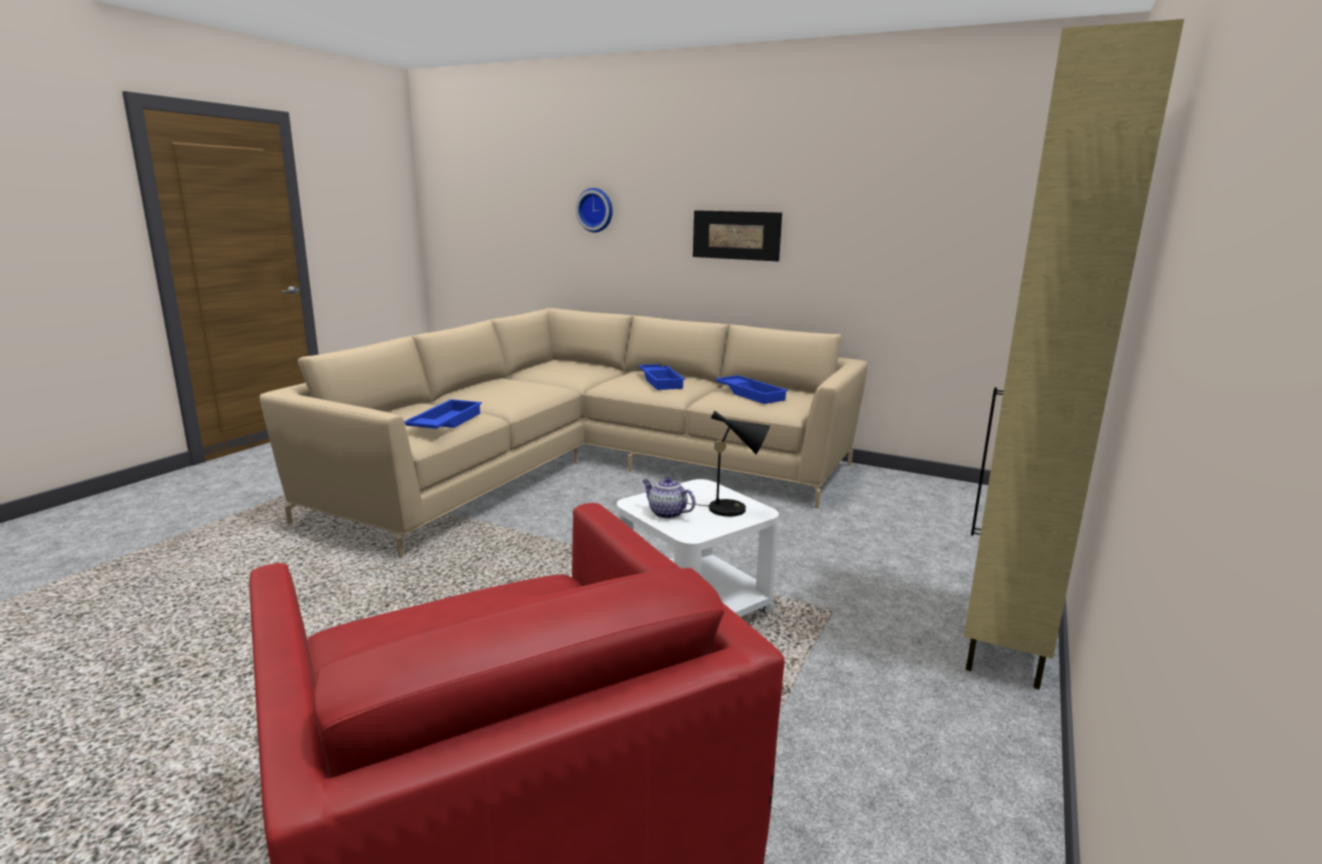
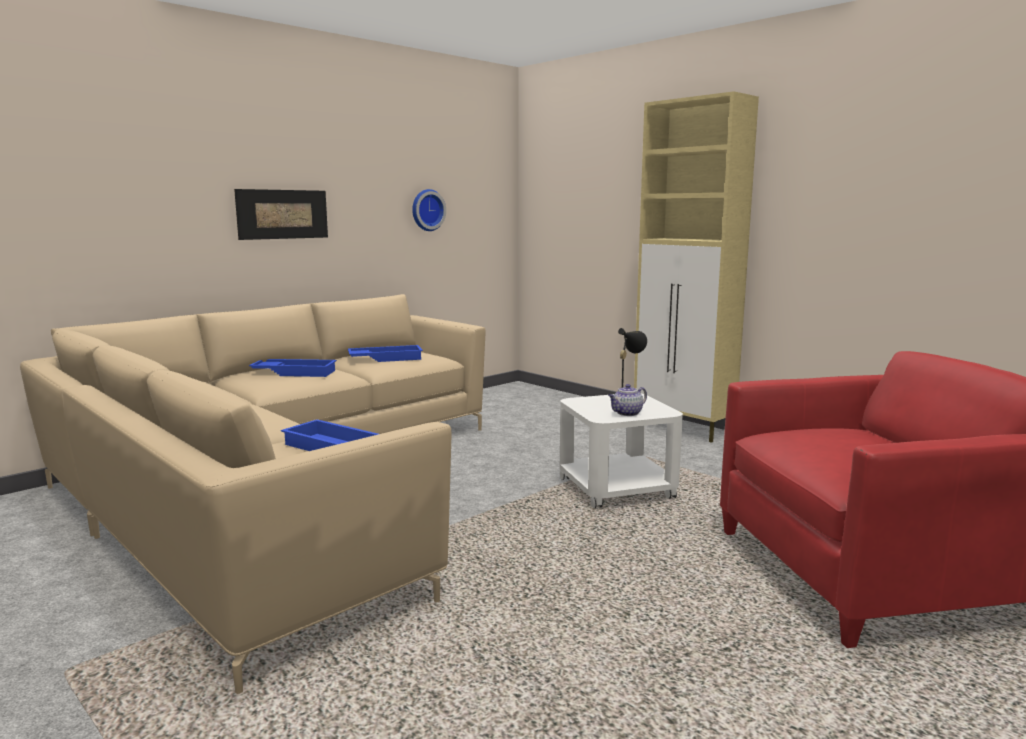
camera: 70 degrees left, 5 degrees down
(596, 210) = (92, 189): wall clock -> wall clock (427, 210)

